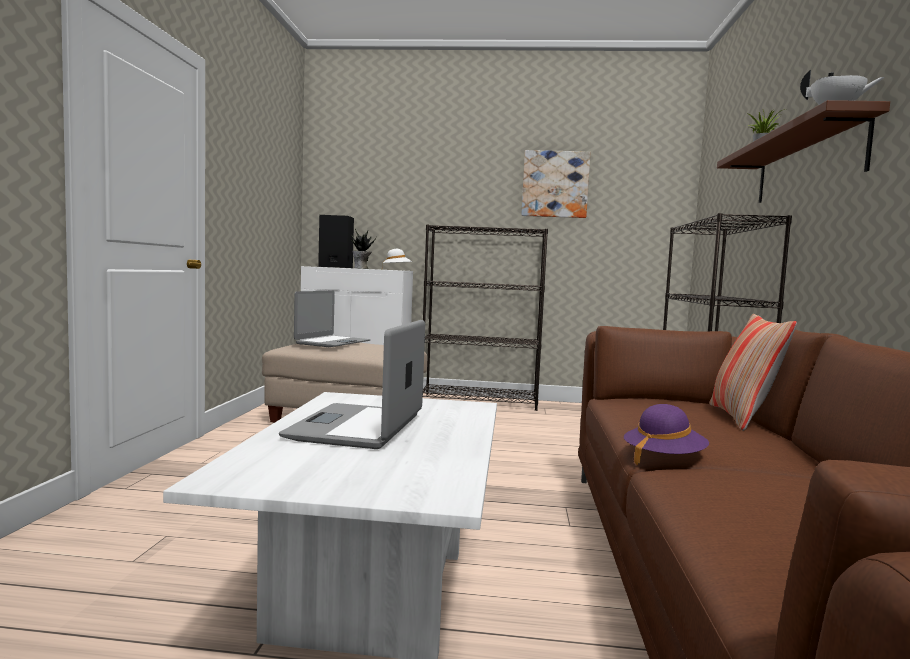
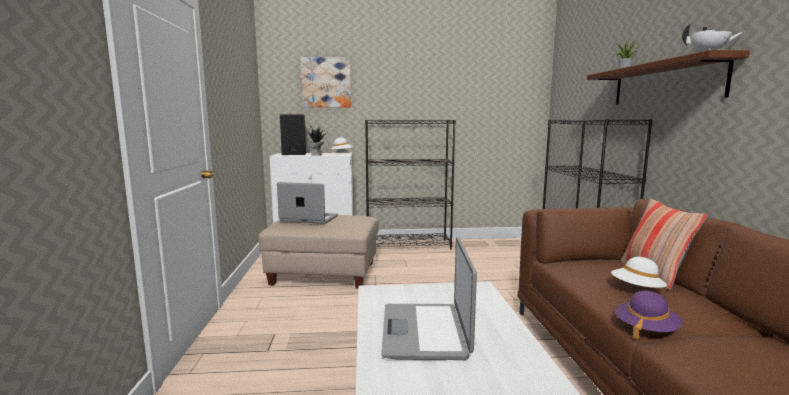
camera: 10 degrees left, 5 degrees up
(332, 343) = (309, 219): laptop -> laptop turned 90 degrees counterclockwise
(555, 184) = (453, 84): picture -> picture (326, 82)
(694, 425) = (637, 289): none -> white hat

